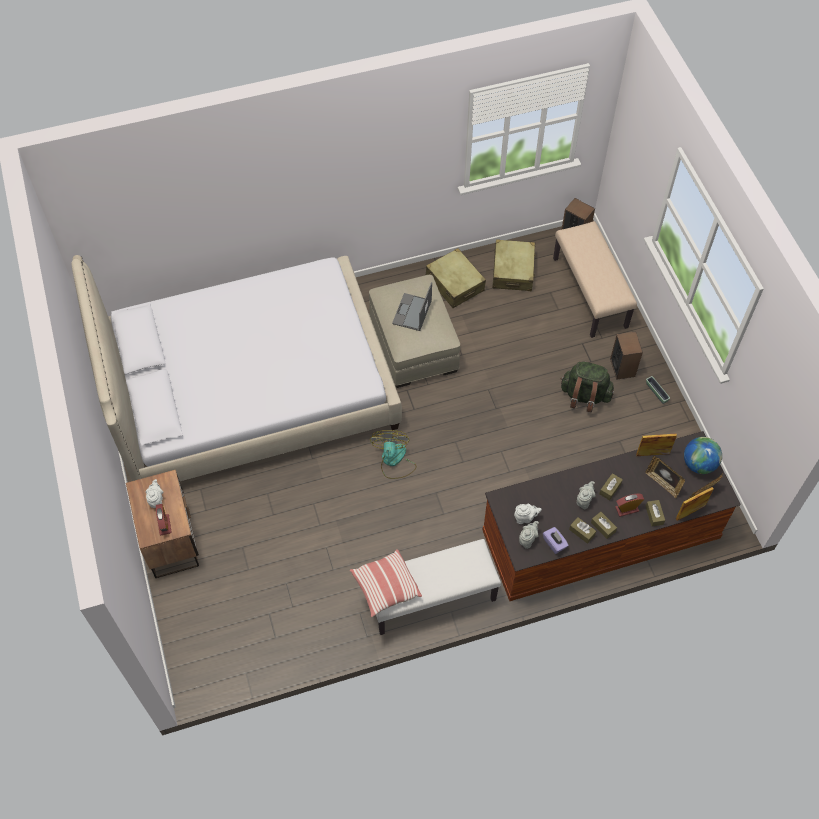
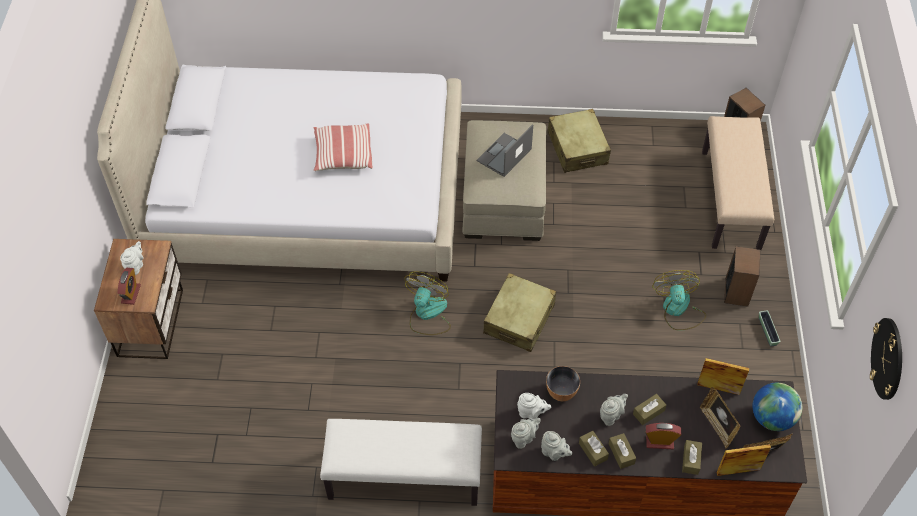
camera: 20 degrees right, 5 degrees down
(385, 587) = (342, 441): pillow -> pillow (343, 155)
(513, 271) = (649, 152): beige suitcase -> beige suitcase (519, 319)
(540, 494) = (561, 392): none -> bowl
(554, 543) = (554, 453): purple tissue box -> grey teapot
(584, 396) = (678, 310): green backpack -> fan
(784, 401) = (887, 358): none -> wall clock

